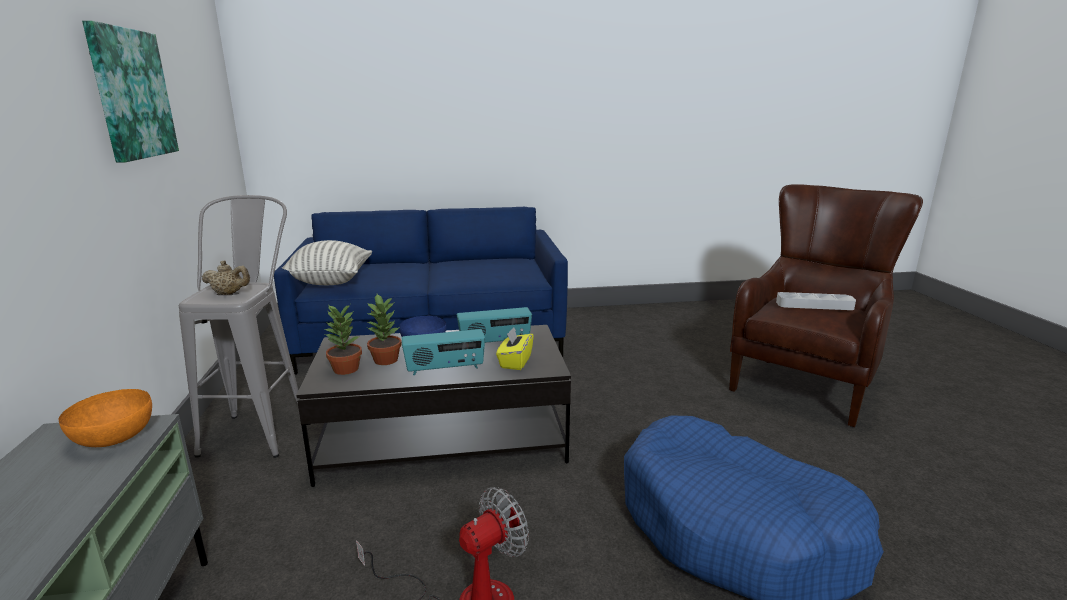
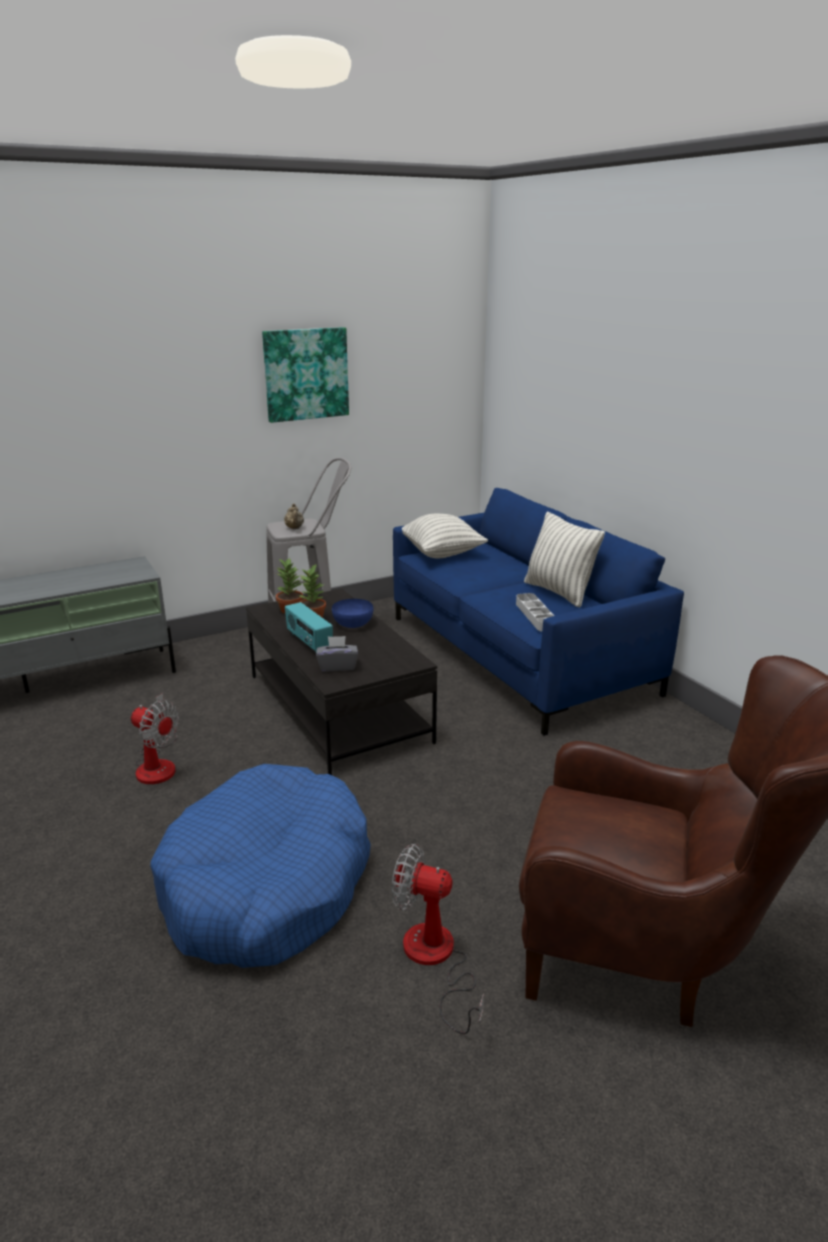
camera: 70 degrees right, 5 degrees up
(114, 437) = (133, 573): orange bowl -> none
(473, 263) = (559, 592): none -> pillow
(495, 343) = (373, 650): radio -> none
(515, 362) = (337, 666): yellow tissue box -> grey tissue box
(814, 305) = (622, 830): grey tray -> grey tray (535, 616)
(824, 454) = (435, 960): none -> fan

